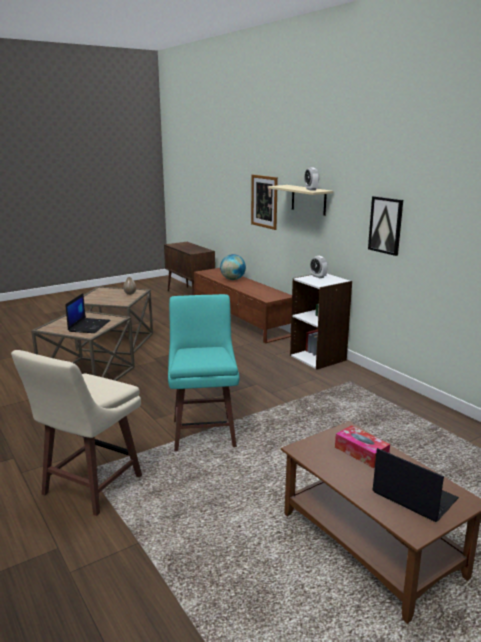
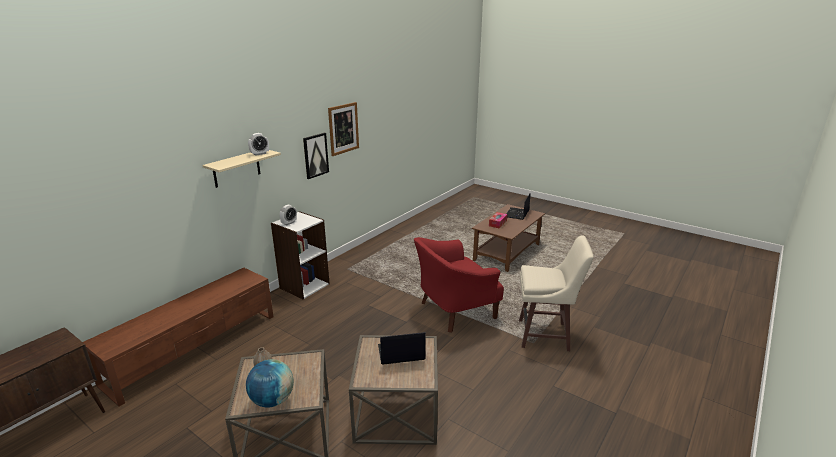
camera: 110 degrees left, 5 degrees up
(204, 432) = (454, 311): turquoise stool -> red armchair
(233, 279) = (165, 315): globe -> globe (272, 400)
(264, 201) = (165, 200): picture -> picture (343, 128)

